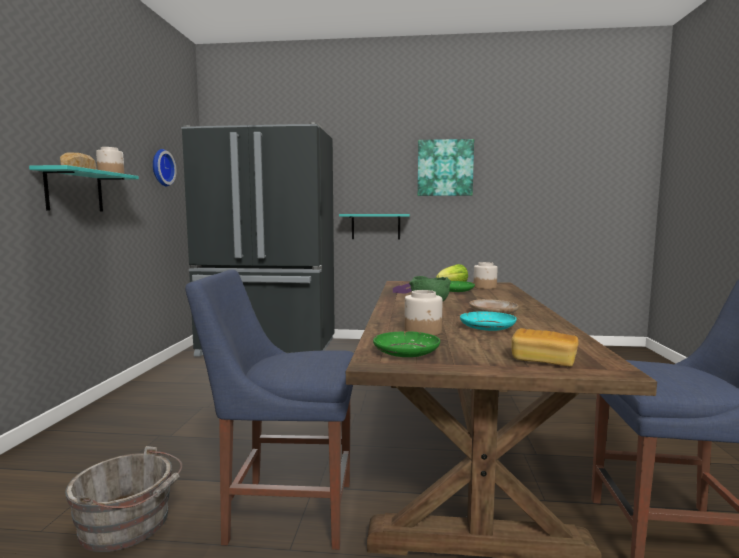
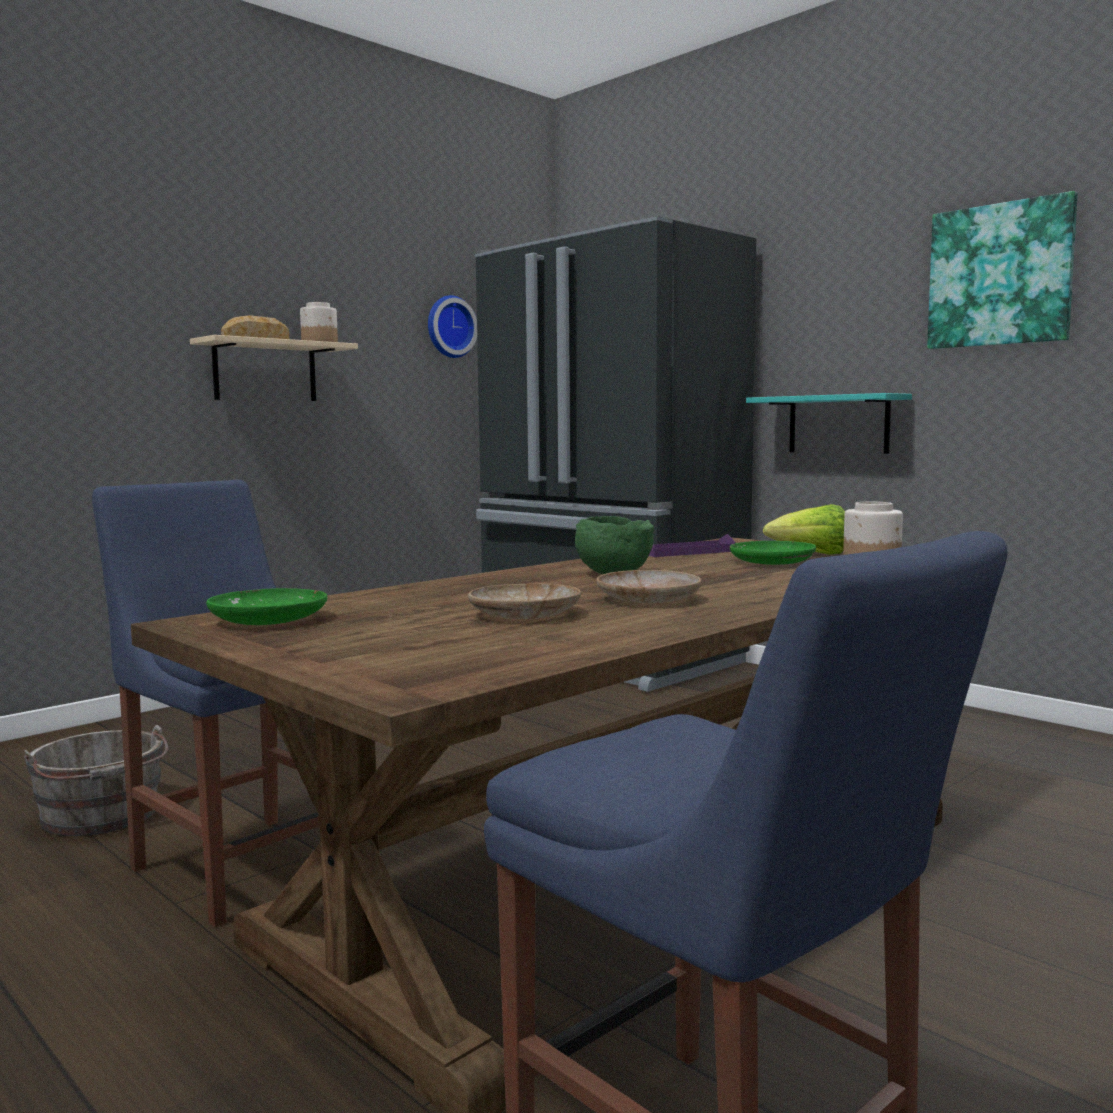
camera: 40 degrees right, 0 degrees up
(74, 191) = (265, 371): turquoise shelf -> beige shelf
(423, 331) = (407, 604): jar -> none
(487, 327) = (524, 614): turquoise plate -> beige plate
(543, 361) = (369, 661): bread -> none

